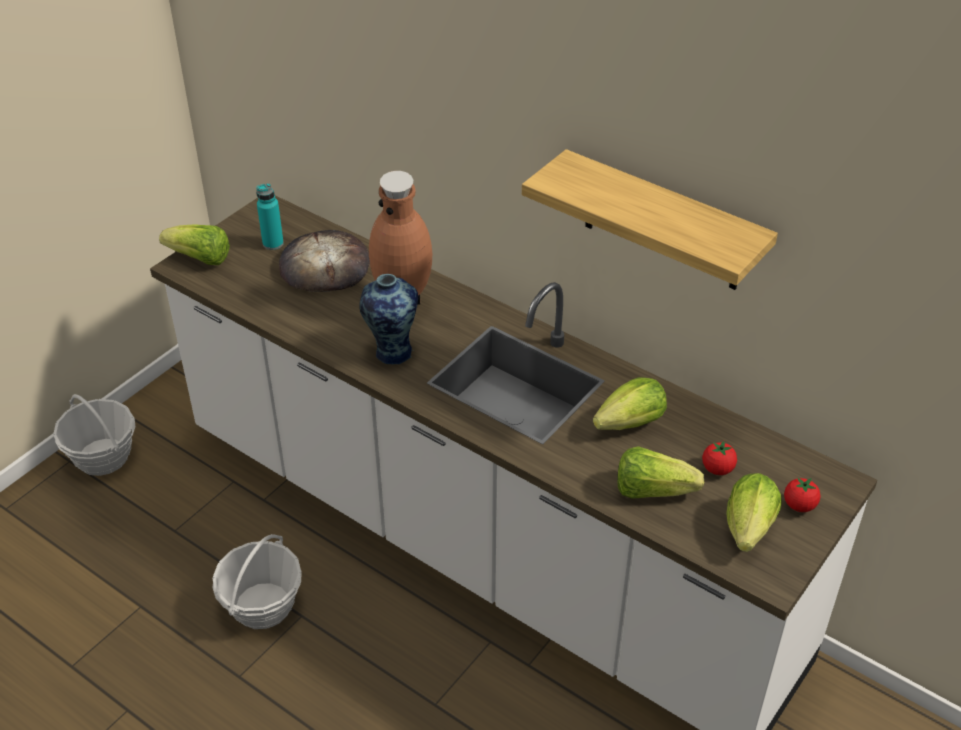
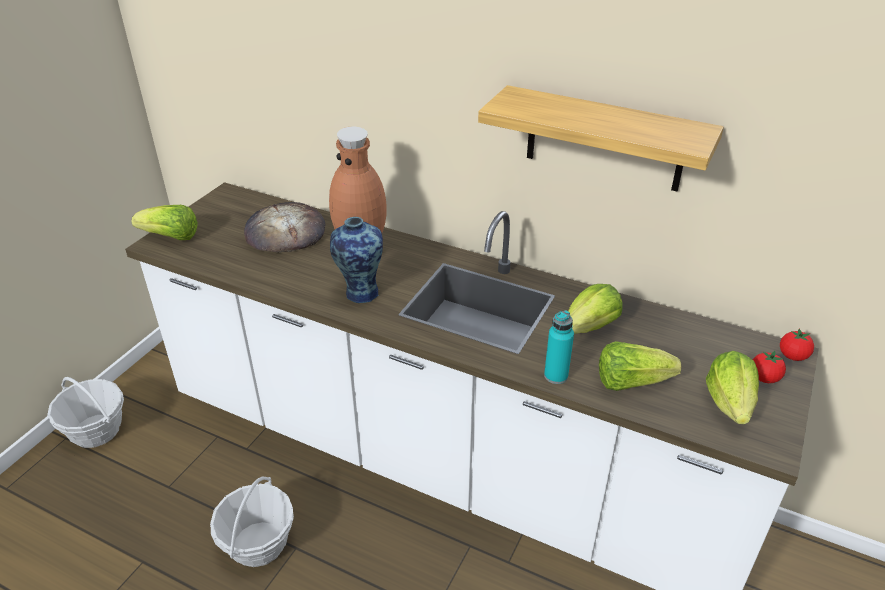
camera: 10 degrees left, 5 degrees down
(273, 243) = (236, 219): turquoise bottle -> turquoise bottle (556, 376)
(717, 469) = (680, 356): tomato -> tomato (792, 356)

